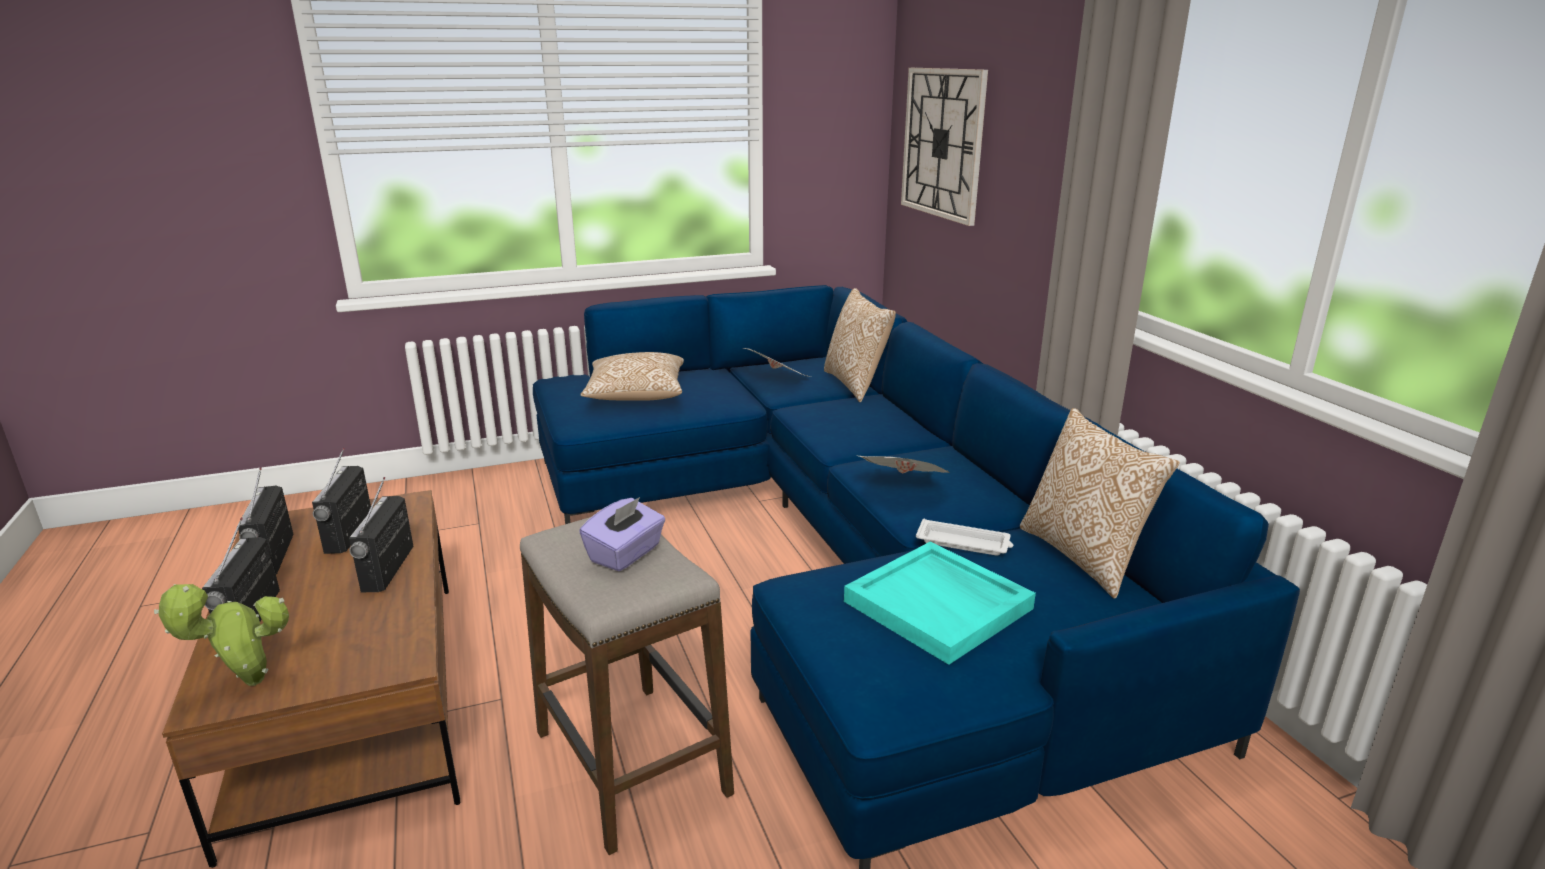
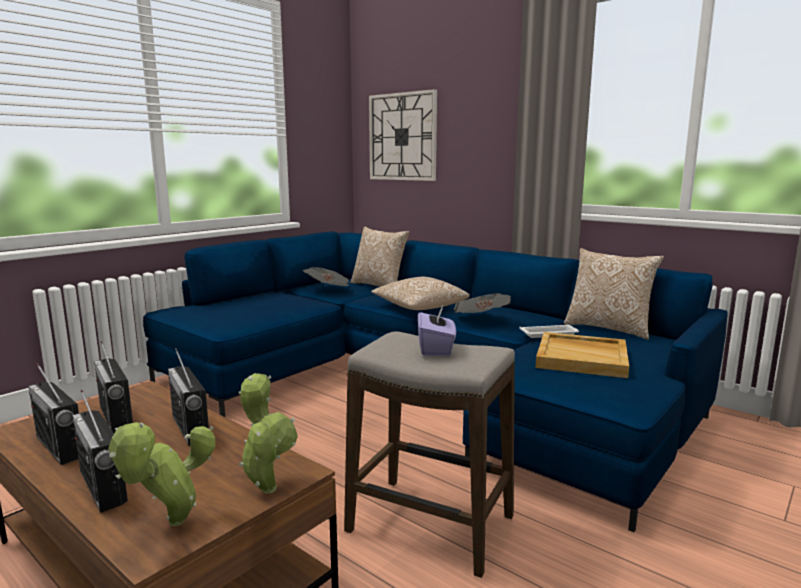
camera: 30 degrees left, 10 degrees down
(360, 670) = (267, 486): none -> potted plant
(636, 395) = (243, 308): pillow -> pillow (419, 308)
(940, 605) = (582, 358): turquoise tray -> beige tray

